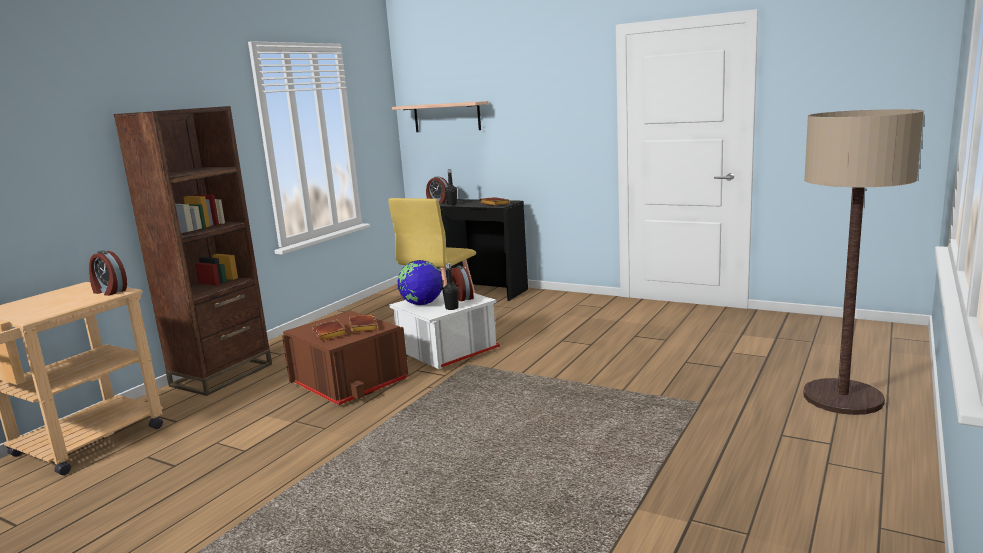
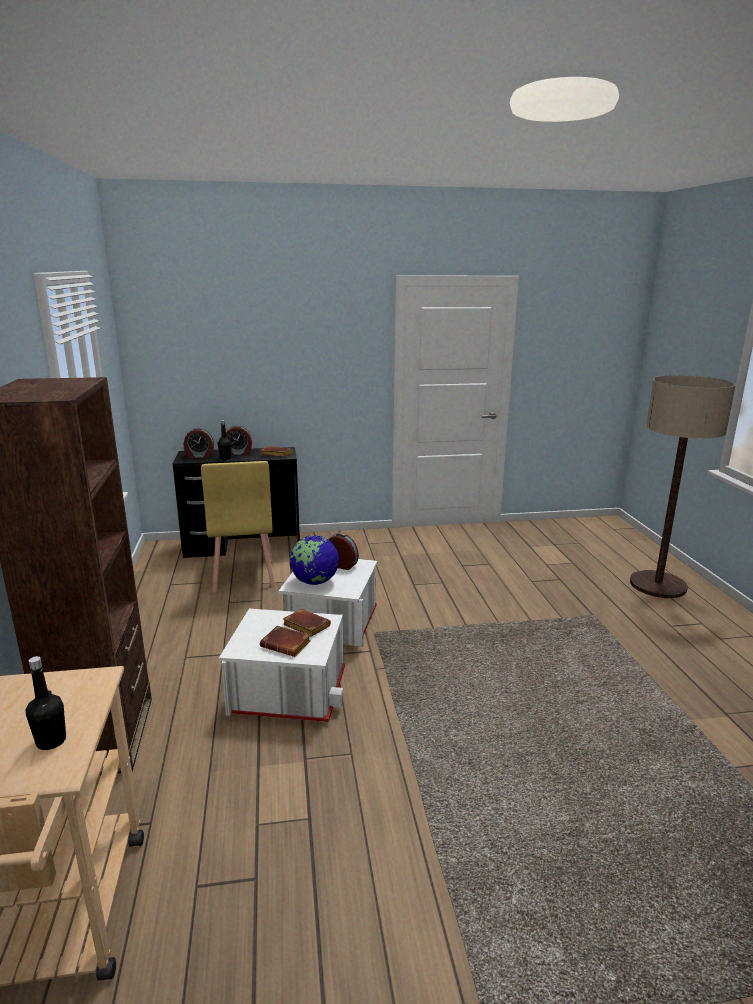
camera: 40 degrees left, 5 degrees up
(109, 291) = (79, 684): alarm clock -> alarm clock (238, 453)
(349, 382) = (288, 691): brown storage box -> white storage box
(447, 117) = (195, 359): shelf -> none
(452, 308) = (354, 580): black bottle -> black bottle (51, 741)

